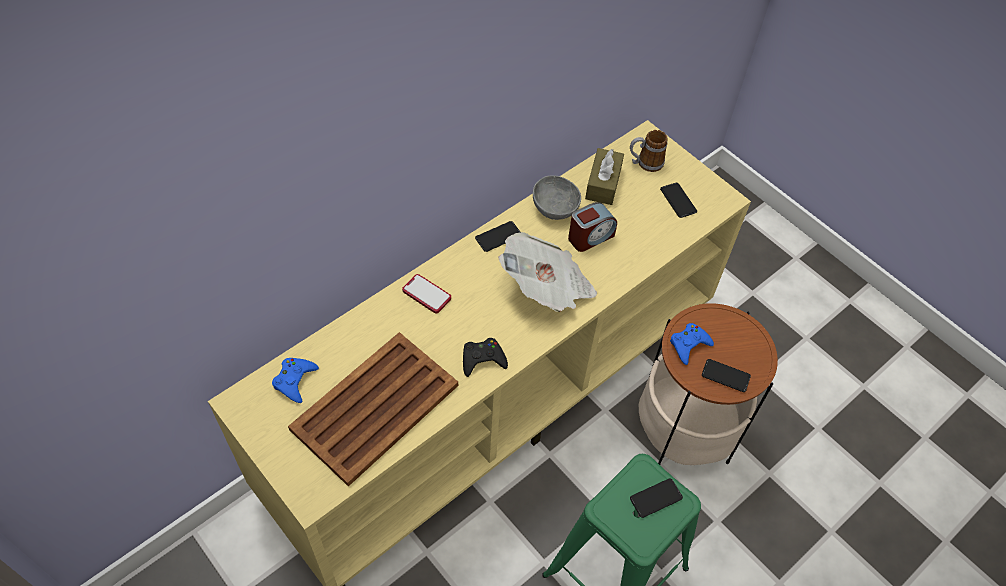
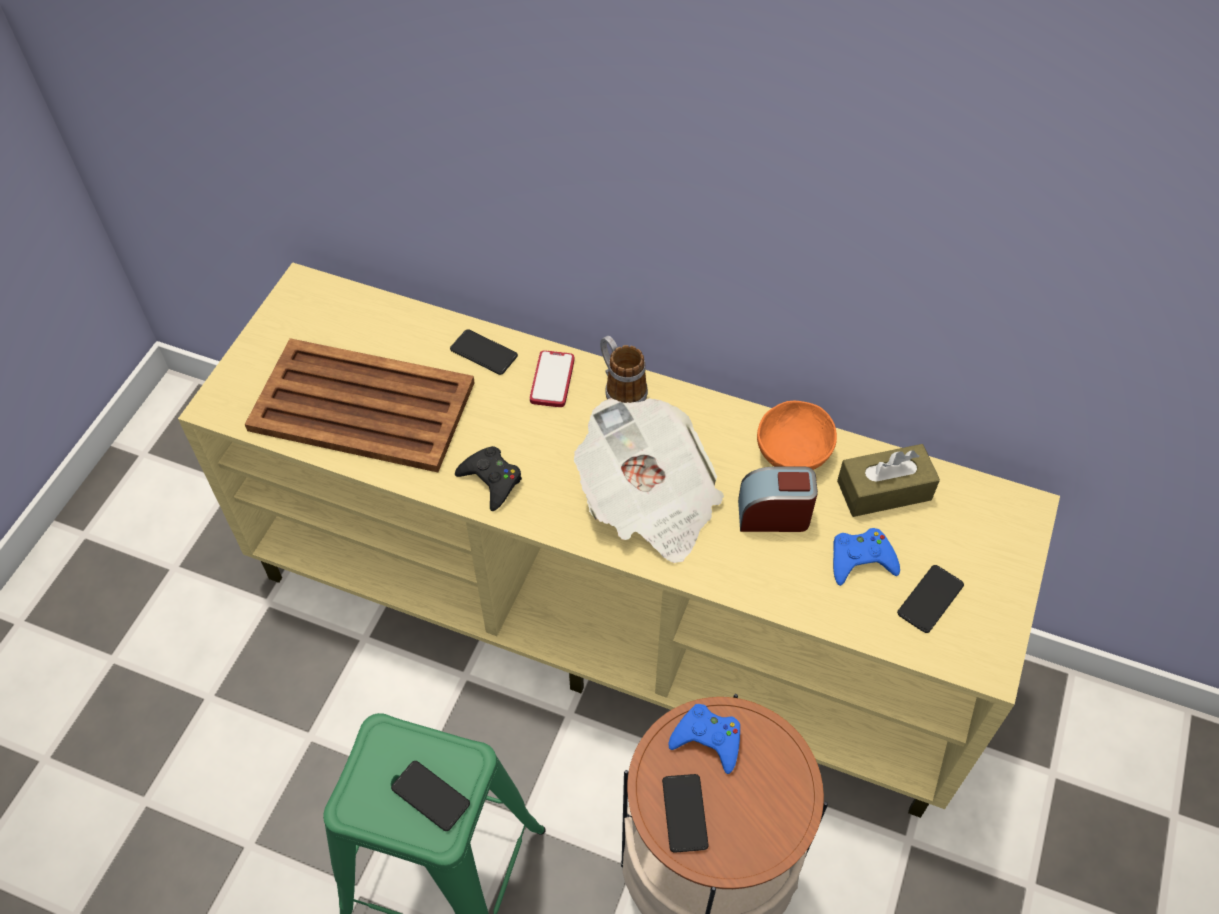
camera: 65 degrees right, 0 degrees up
(295, 381) = (357, 319): blue game controller -> blue game controller (861, 560)
(498, 237) = (695, 412): phone -> phone (484, 353)
(555, 207) = (795, 453): grey bowl -> orange bowl
(590, 237) = (773, 515): alarm clock -> alarm clock turned 150 degrees clockwise
(645, 163) = (968, 527): mug -> mug (620, 389)

